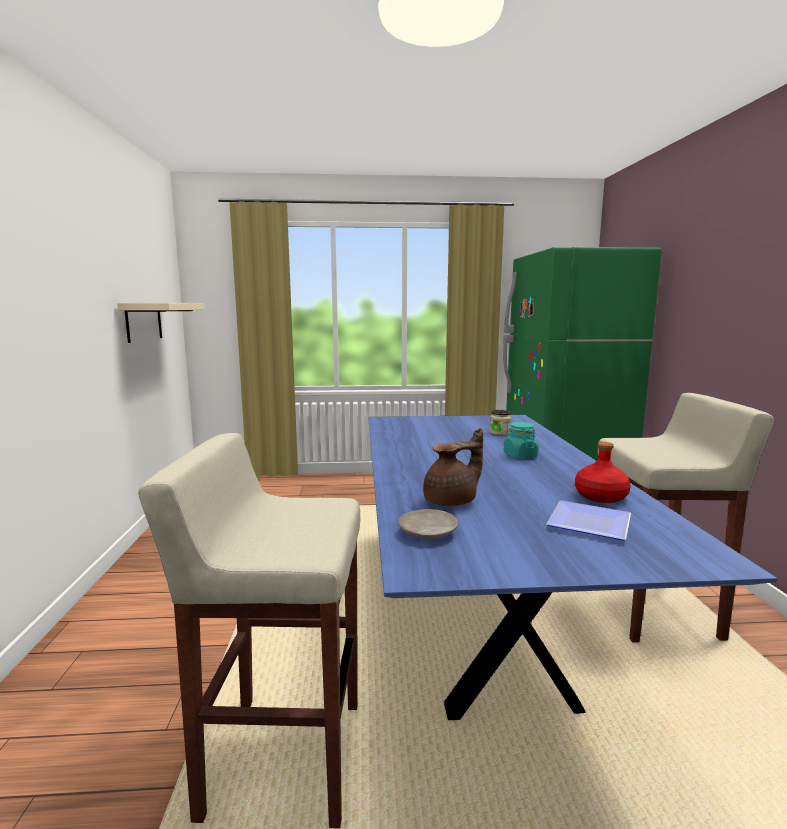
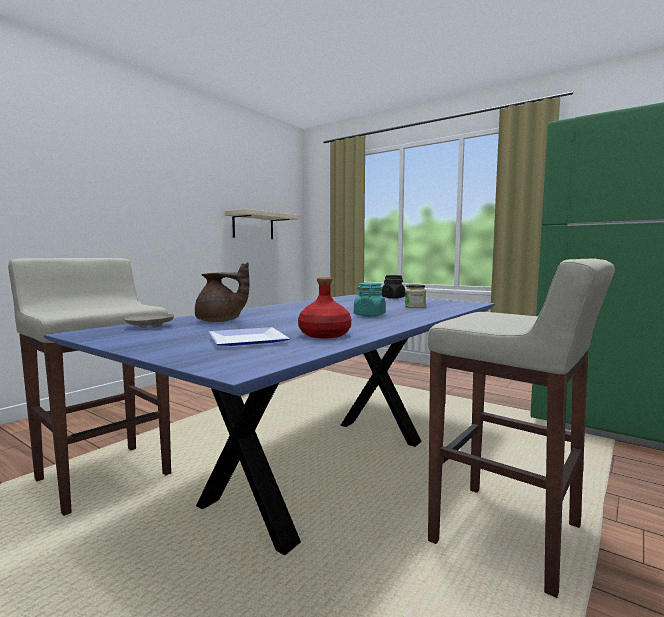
camera: 40 degrees right, 5 degrees down
(429, 418) = (393, 298): none -> black jar

